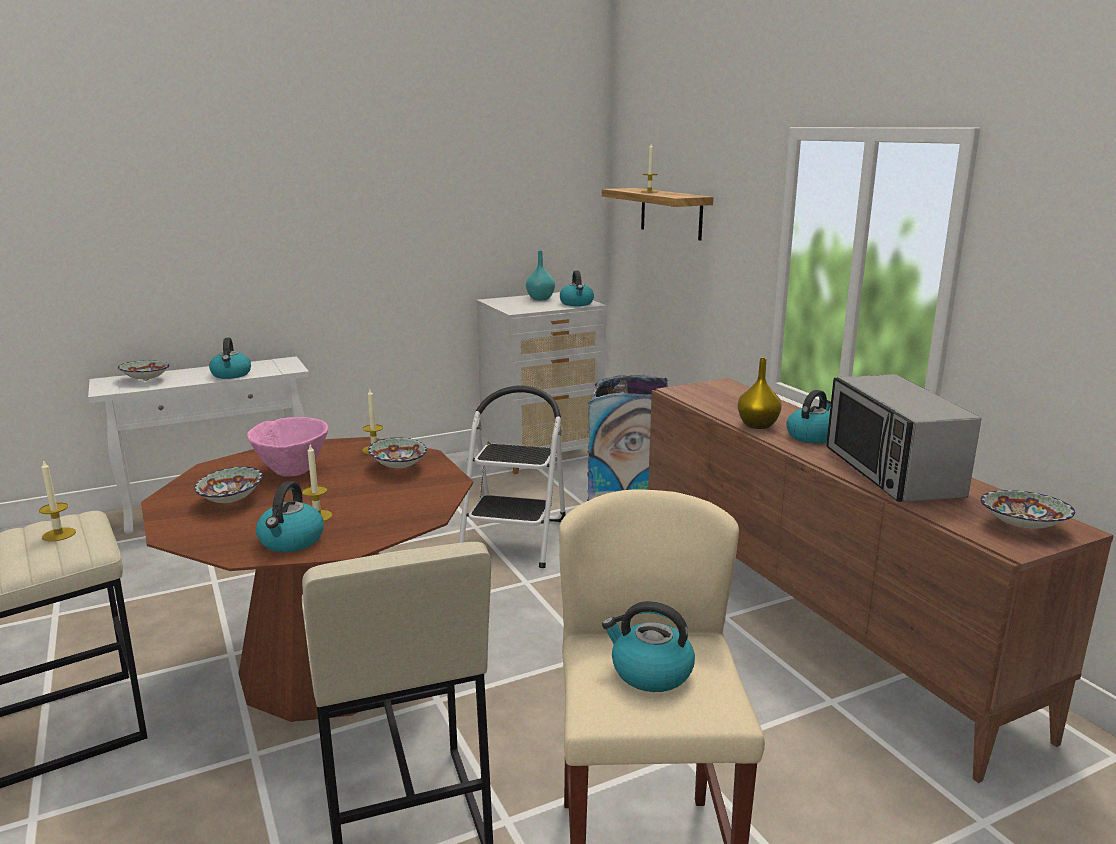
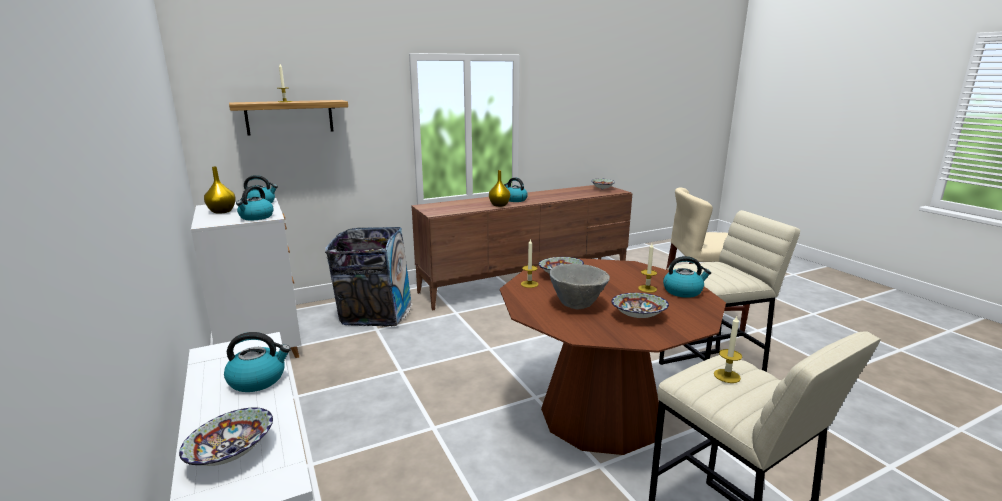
camera: 90 degrees left, 0 degrees up
(292, 471) = (578, 304): pink bowl -> grey bowl
(515, 538) = (425, 353): step ladder -> none
(540, 298) = (221, 211): turquoise vase -> yellow vase
(650, 672) = (719, 239): kettle -> kettle (256, 217)
(891, 472) = (557, 195): microwave -> none

